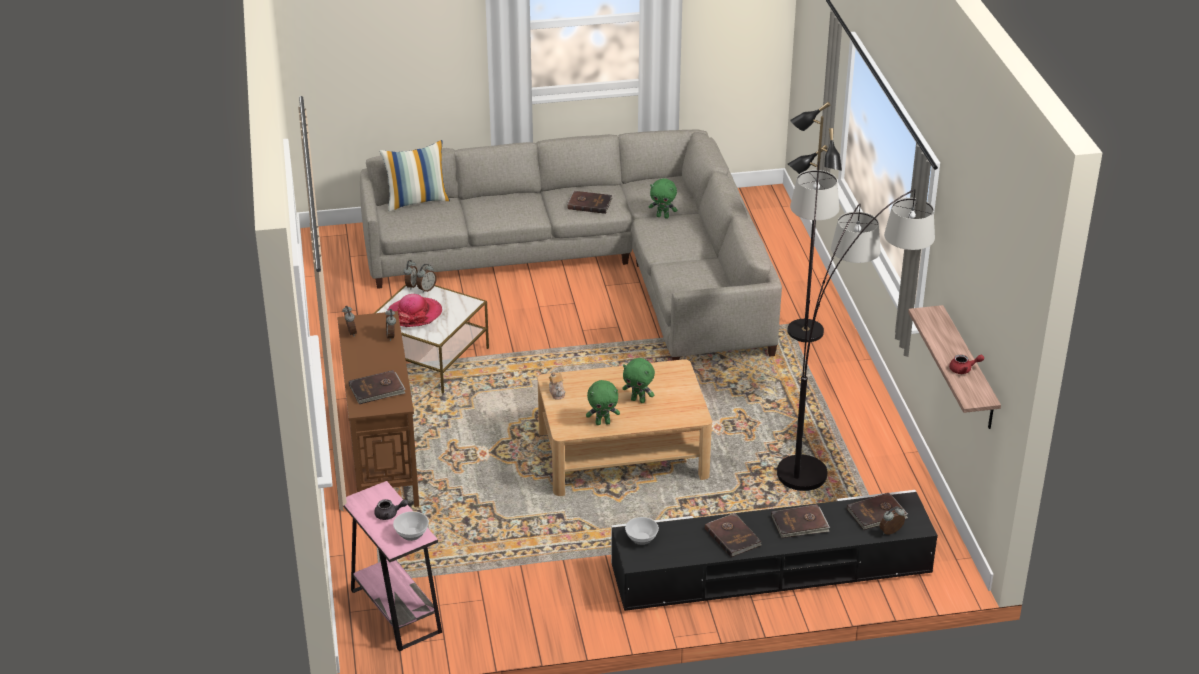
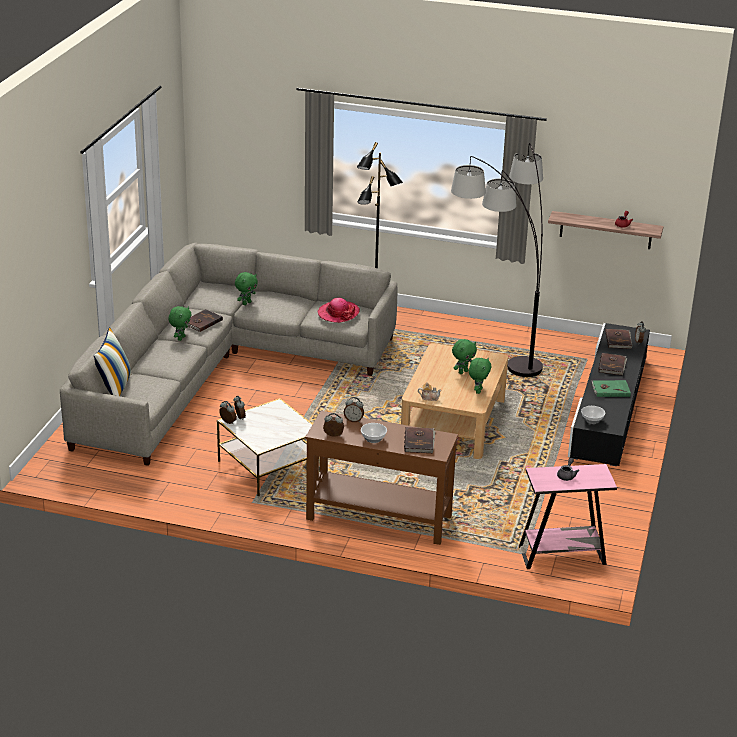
camera: 65 degrees left, 5 degrees down
(412, 534) = (595, 472): bowl -> bowl (374, 439)
(414, 314) = (269, 431): hat -> hat (338, 313)
(549, 204) = (180, 338): none -> green plush toy
(733, 536) = (610, 390): brown book -> green book

